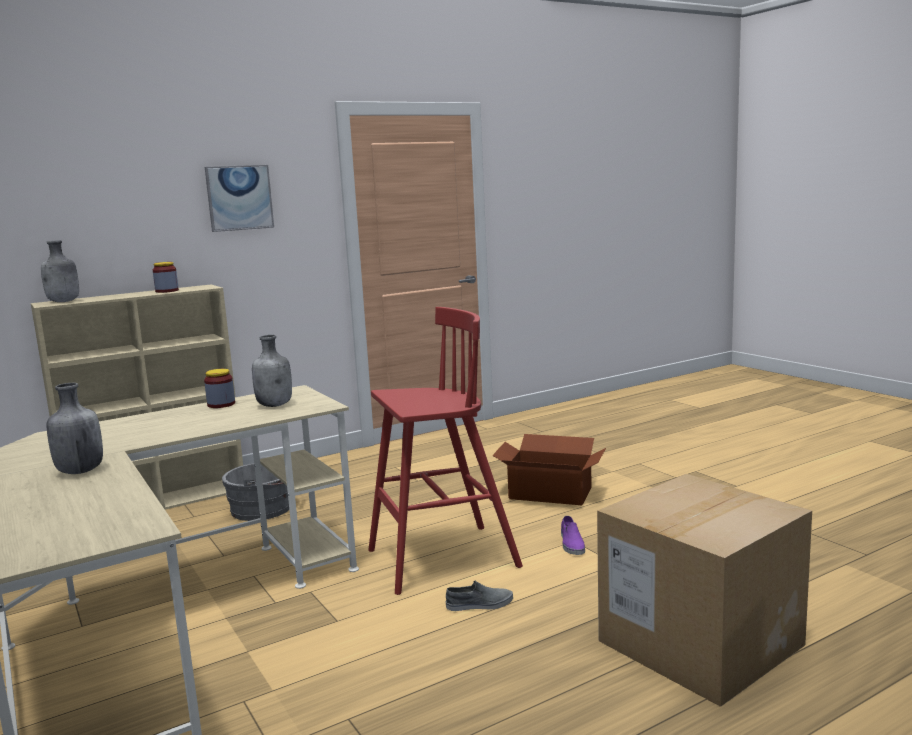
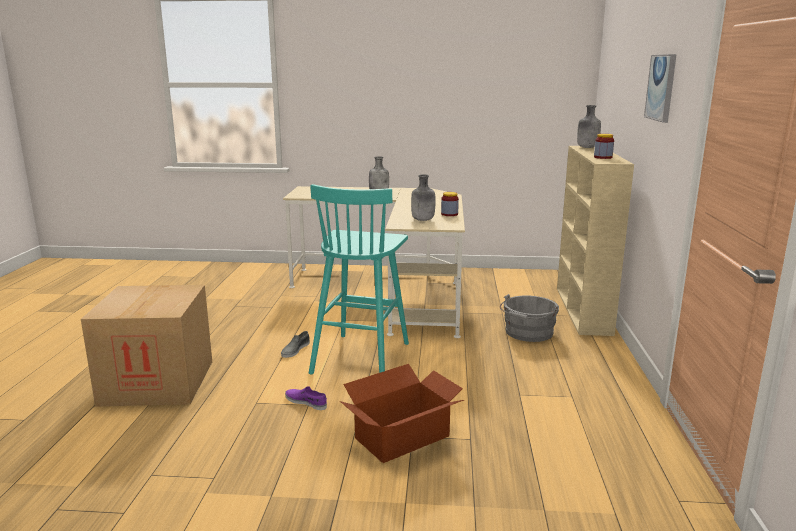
camera: 125 degrees right, 5 degrees up
(440, 559) = (361, 357): red stool -> turquoise stool

